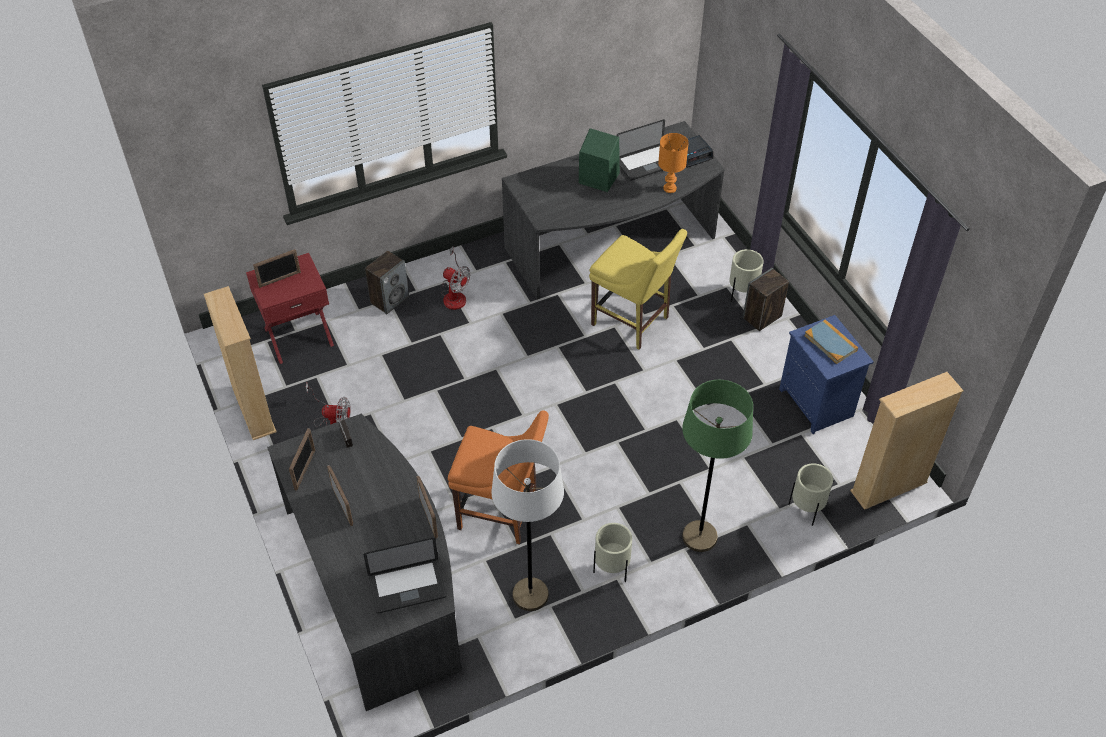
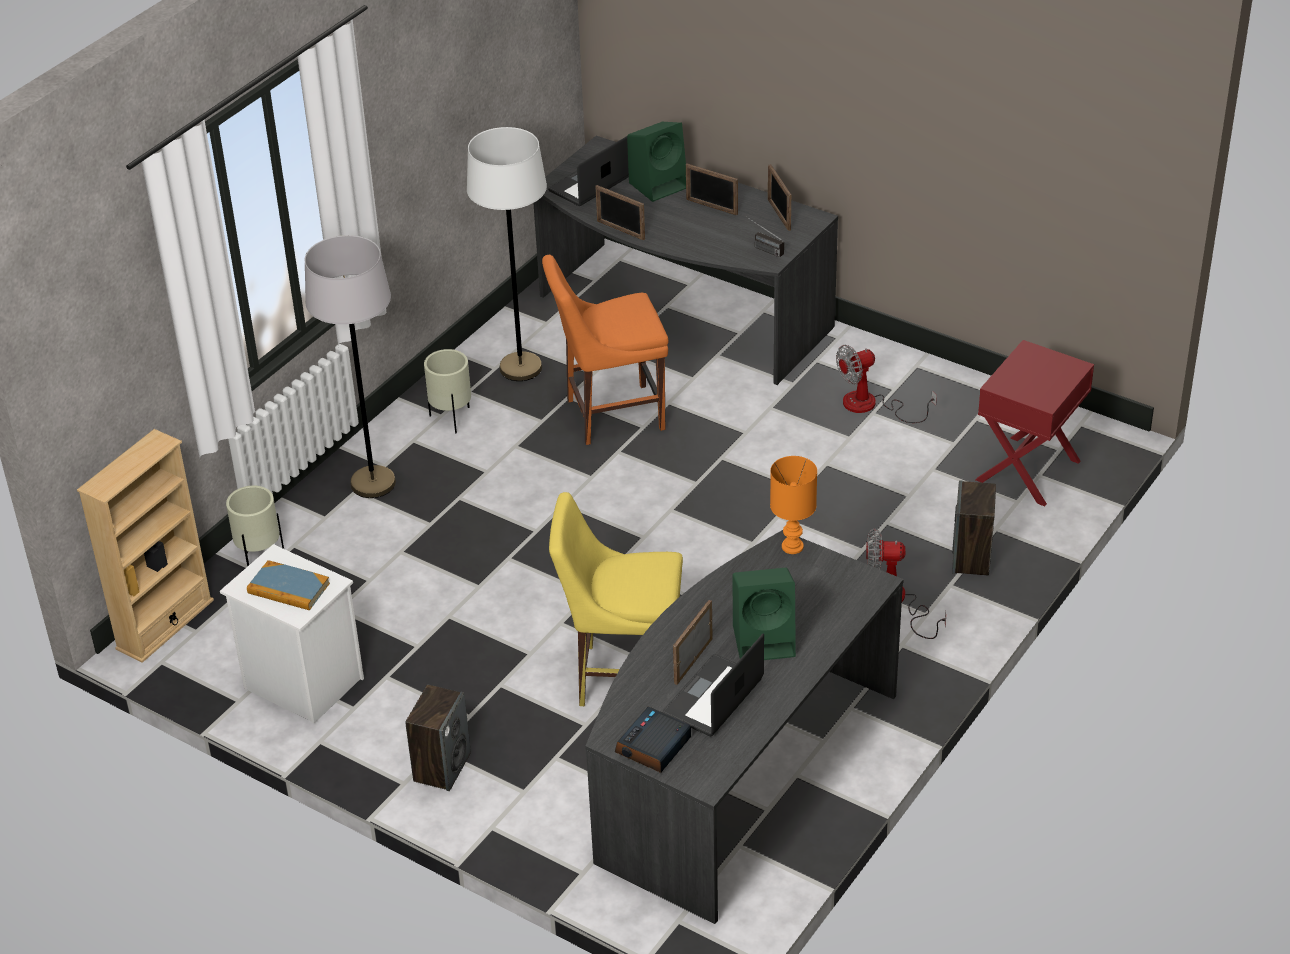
camera: 150 degrees right, 10 degrees down
(254, 410) = (979, 385): beige bookcase -> none
(280, 279) = (1044, 373): picture frame -> picture frame (693, 661)
(356, 555) = (659, 184): none -> green speaker
(670, 188) = (644, 672): orange table lamp -> orange table lamp (791, 547)
(699, 537) = (373, 483): green floor lamp -> grey floor lamp
(742, 295) = (491, 788): beige planter -> none
(818, 403) = (300, 683): blue nightstand -> white nightstand

